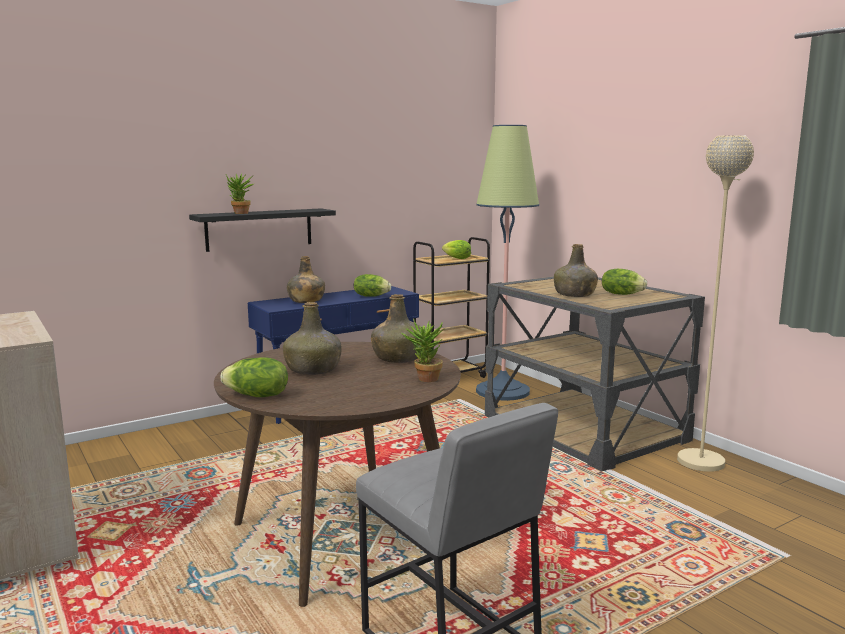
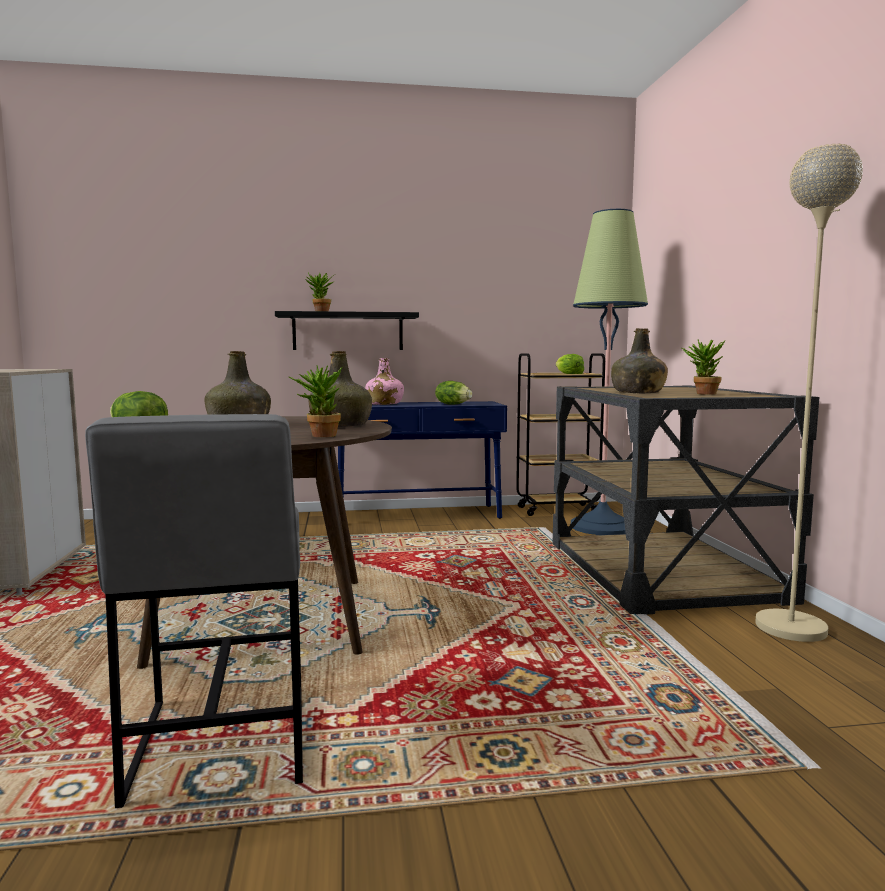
camera: 25 degrees right, 5 degrees down
(306, 300) = (384, 404): green bottle -> pink bottle
(621, 294) = (702, 394): lettuce -> potted plant

